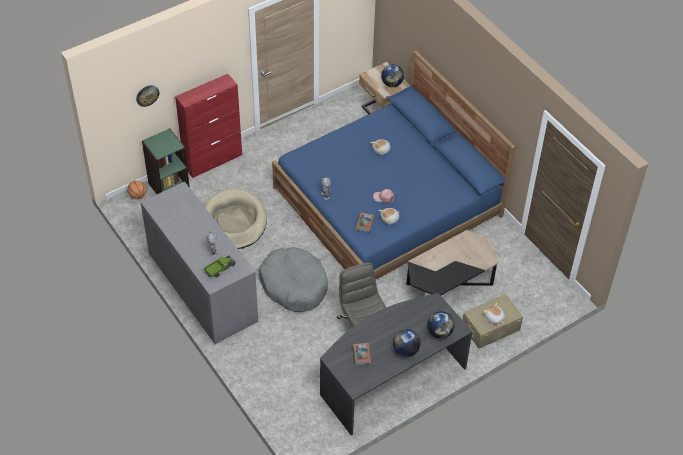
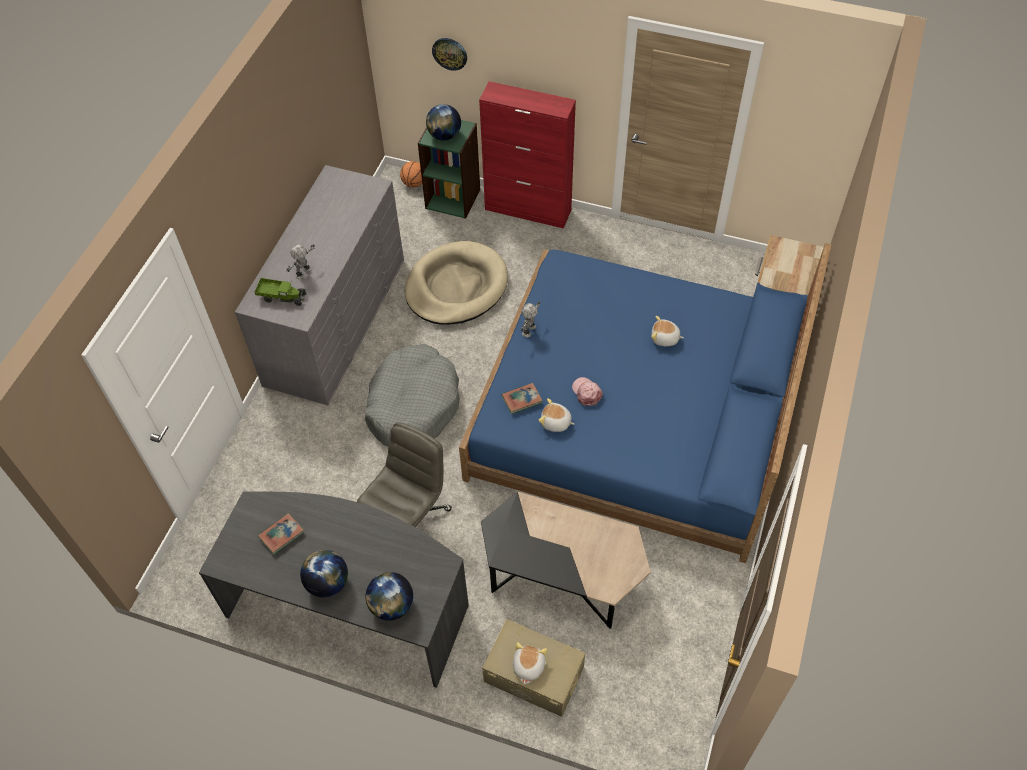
camera: 55 degrees right, 5 degrees up
(392, 84) = (792, 277): globe -> globe (444, 135)

